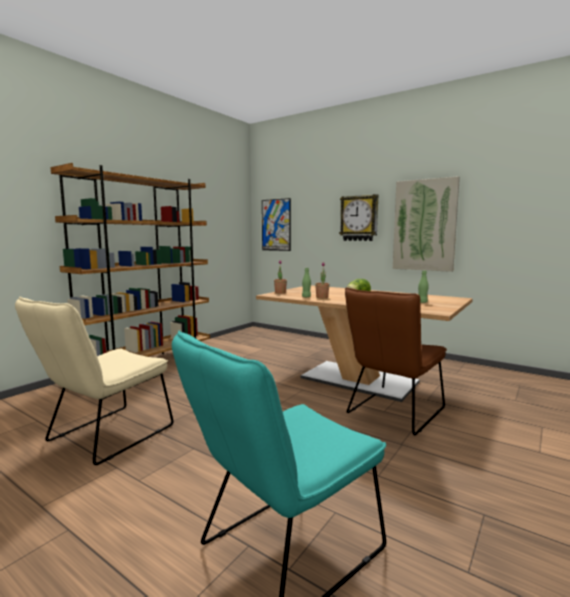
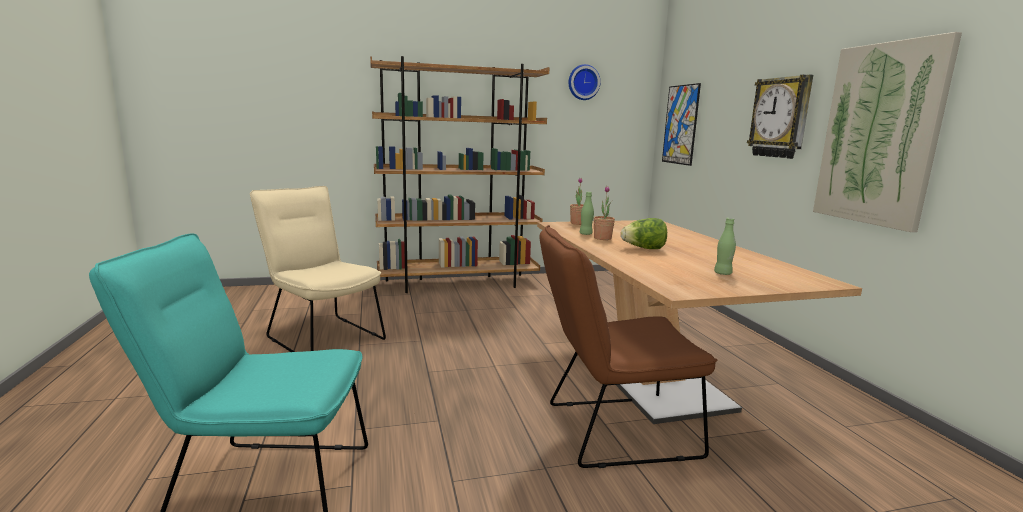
camera: 40 degrees right, 5 degrees up
(104, 437) = (322, 336): beige chair -> beige chair turned 60 degrees clockwise
(210, 195) = (583, 82): none -> wall clock

